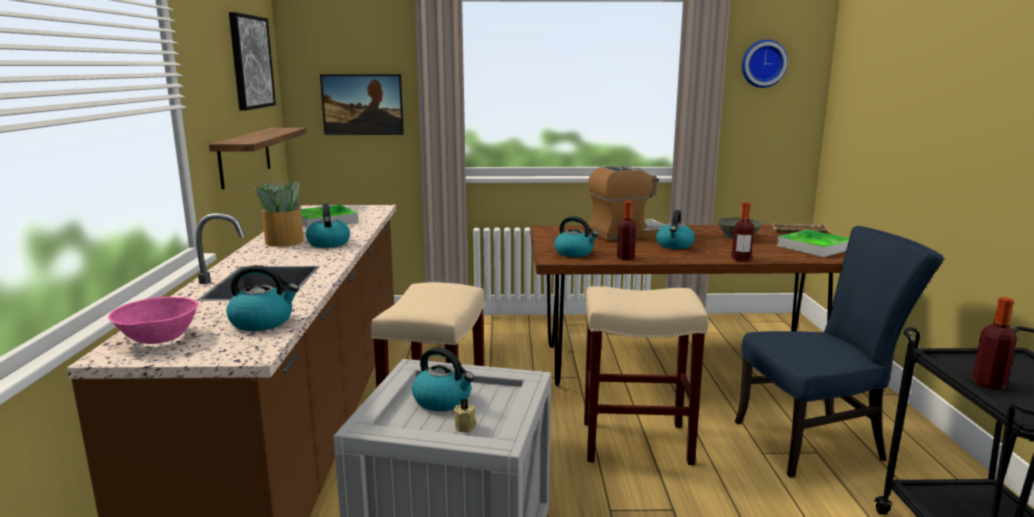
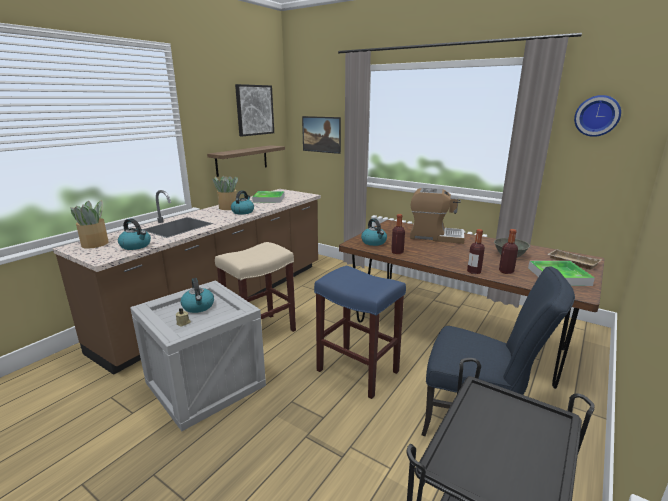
camera: 35 degrees right, 5 degrees up
(159, 338) = (95, 243): pink bowl -> potted plant
(634, 442) = (356, 371): beige stool -> blue stool
(674, 245) = (449, 251): kettle -> none
(988, 383) = (476, 426): bottle -> bottle (506, 271)

